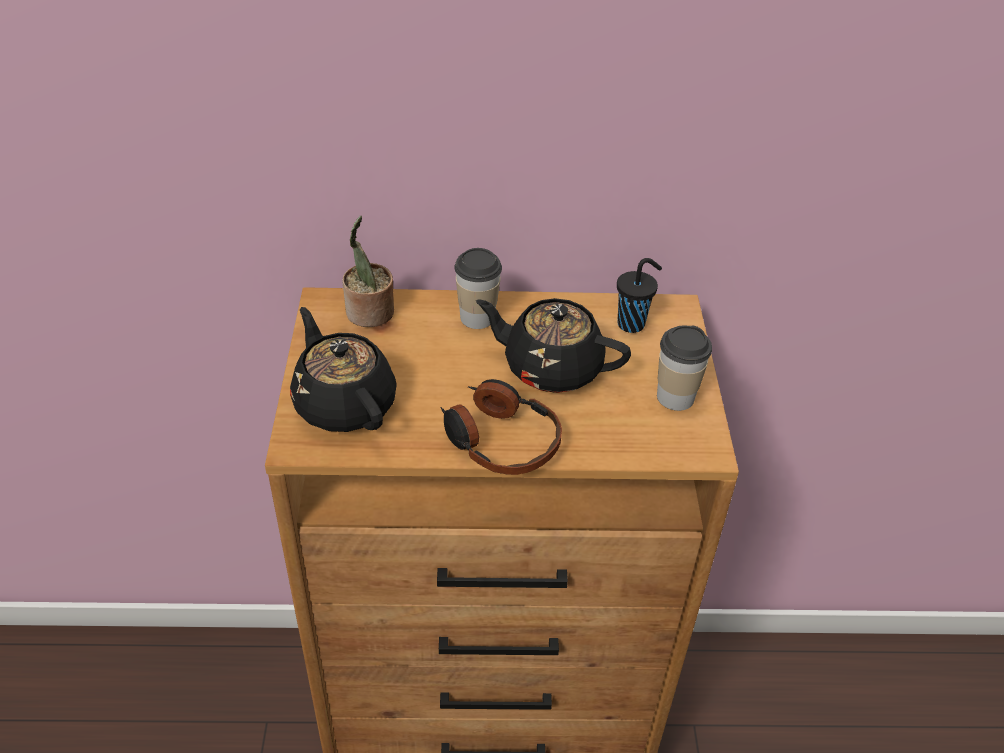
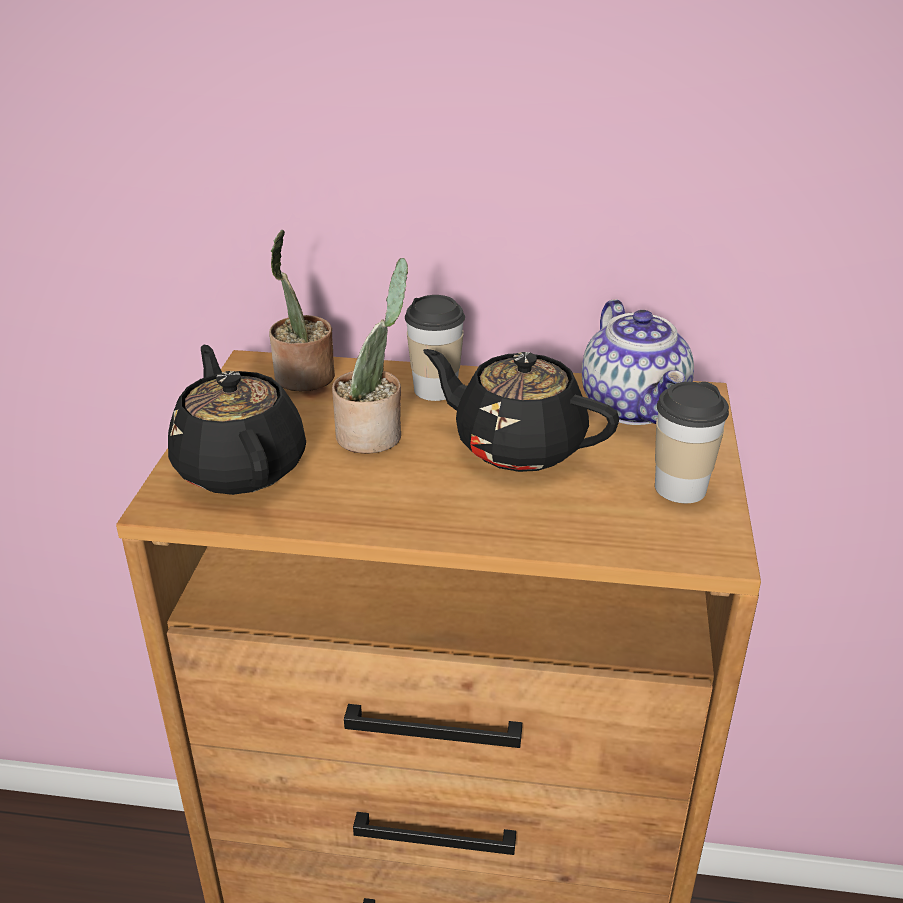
camera: 10 degrees right, 10 degrees down
(440, 366) = (374, 435): none -> potted plant
(499, 440) = (430, 519): headphones -> none
(632, 324) = (635, 407): black cup -> teapot

